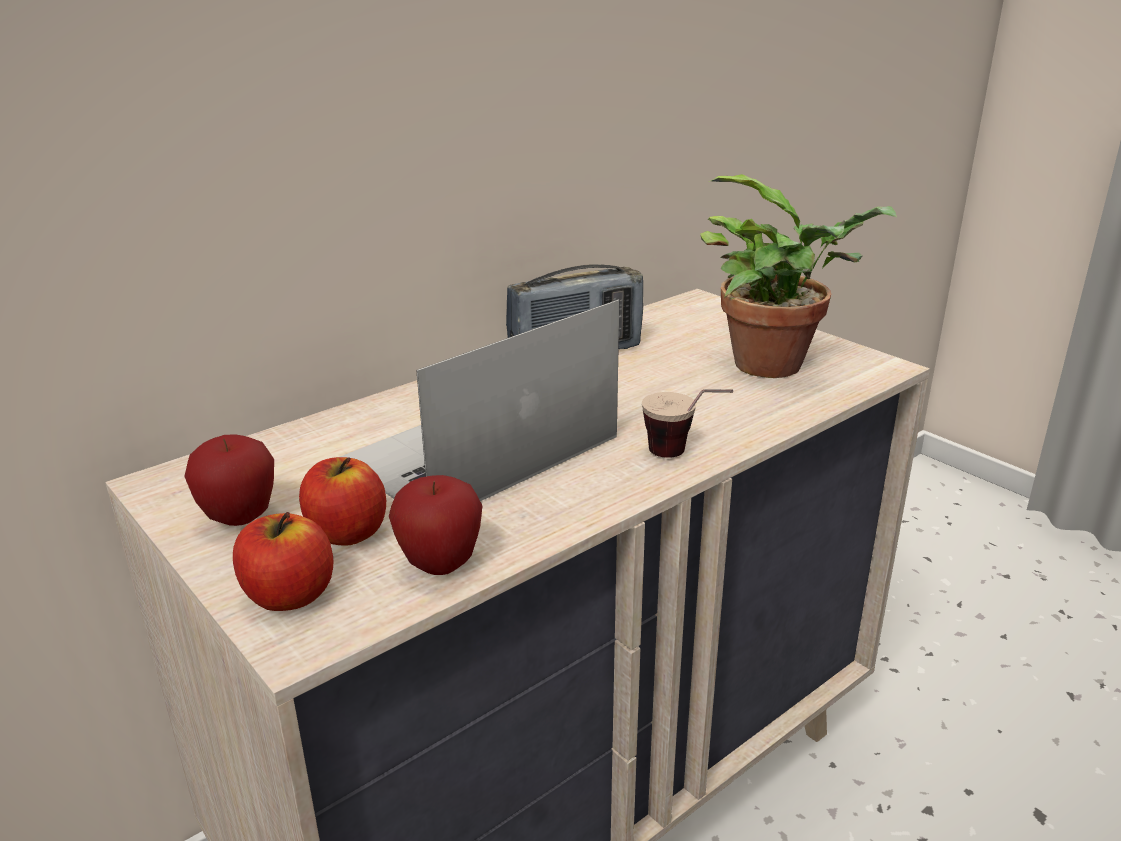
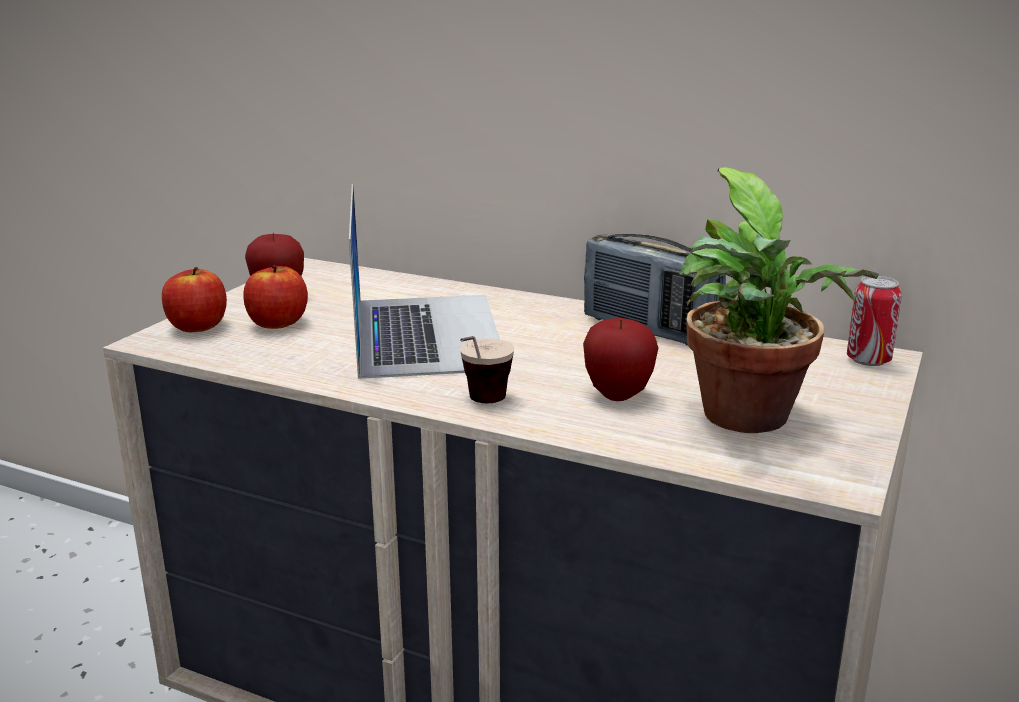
camera: 65 degrees right, 5 degrees down
(440, 564) = (252, 355): apple -> apple (618, 395)
(479, 449) = (426, 333): laptop -> laptop turned 60 degrees clockwise
(701, 305) = (868, 360): none -> can

